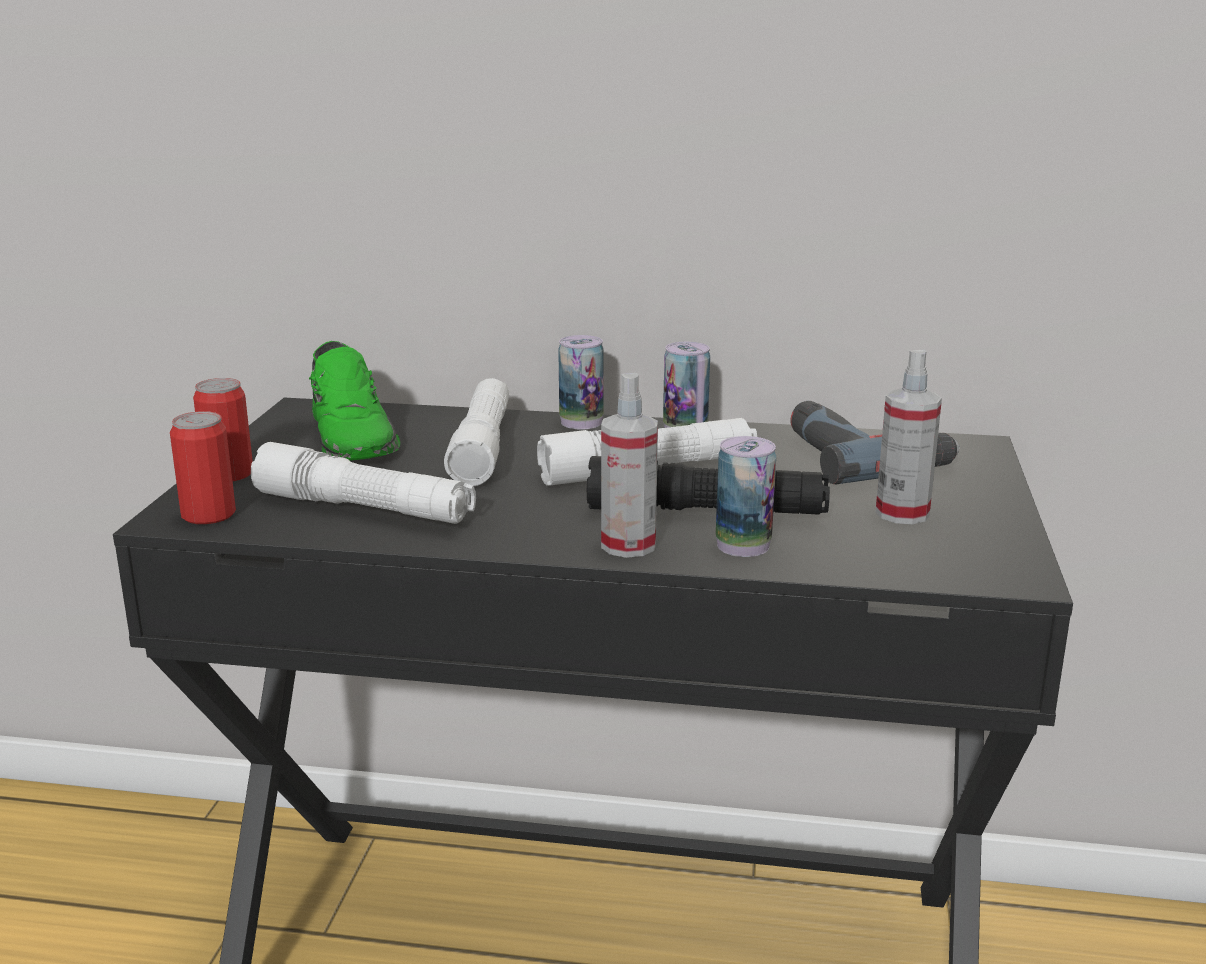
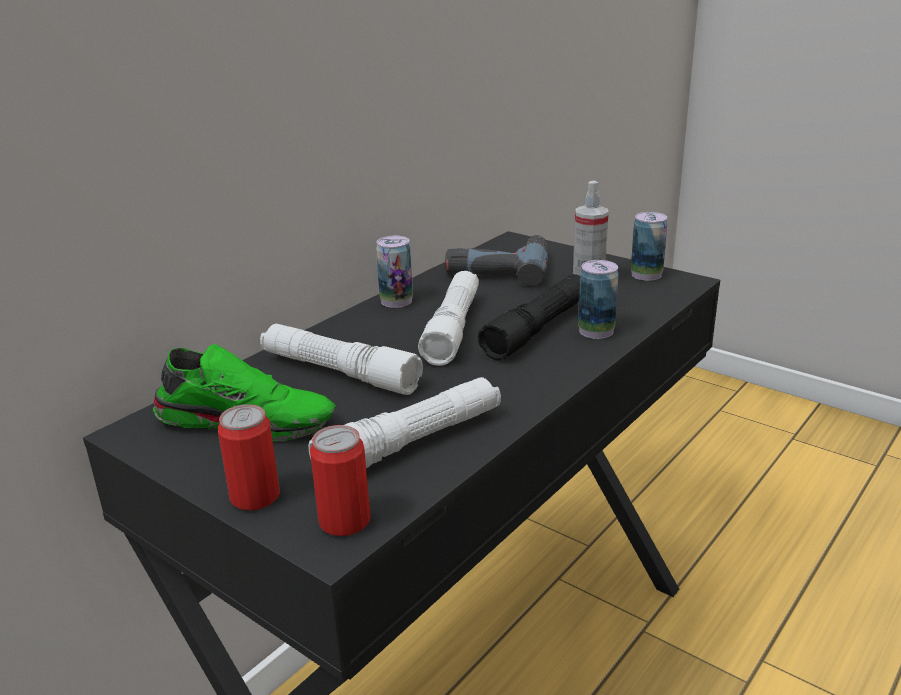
camera: 60 degrees left, 5 degrees up
(581, 422) = (336, 328): can -> can (646, 275)
(628, 545) = (567, 362): spray bottle -> none

